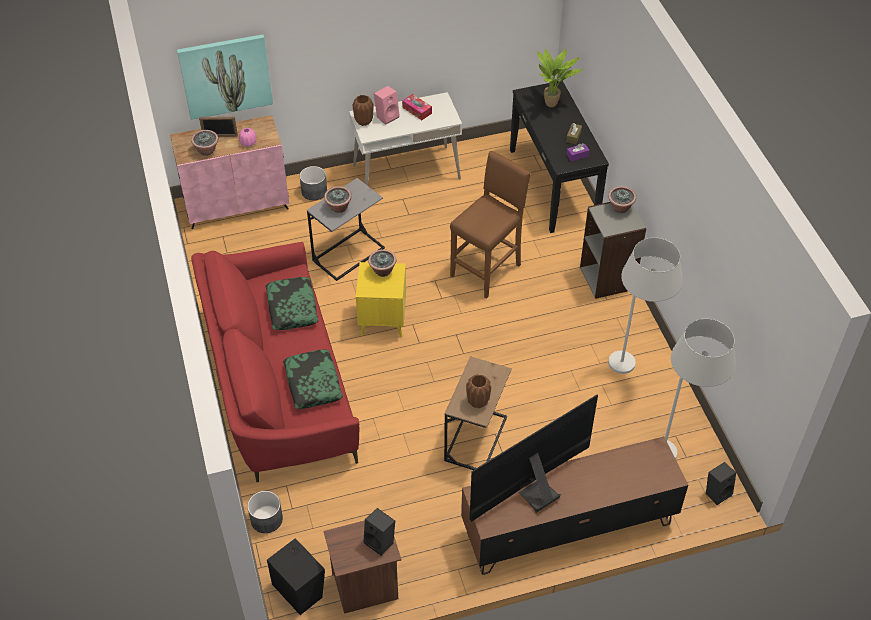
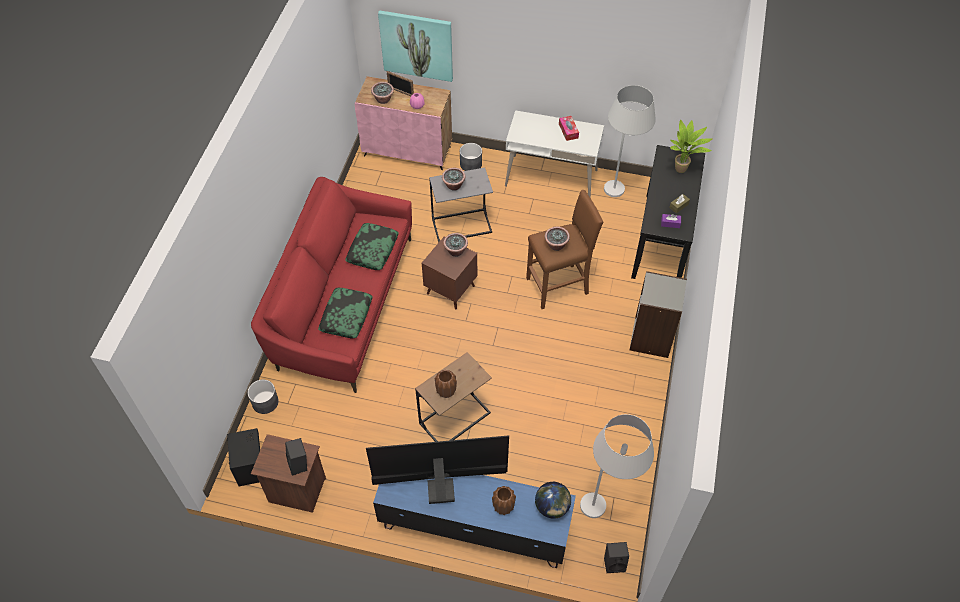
camera: 30 degrees right, 5 degrees up
(364, 121) = (520, 123): brown vase -> brown vase (503, 507)
(382, 320) = (450, 290): yellow side table -> brown side table
(387, 116) = (541, 126): pink speaker -> none
(567, 527) = (474, 526): brown tv stand -> blue tv stand
(620, 208) = (672, 284): potted plant -> potted plant (556, 245)
(633, 372) = (616, 426): white floor lamp -> white floor lamp (617, 198)
(651, 457) = (552, 507): none -> globe

